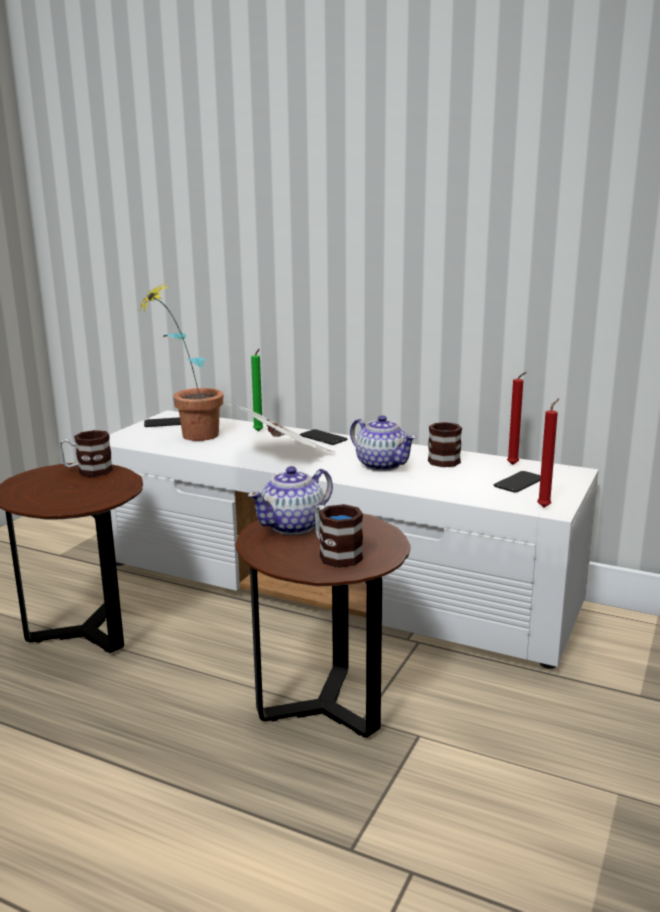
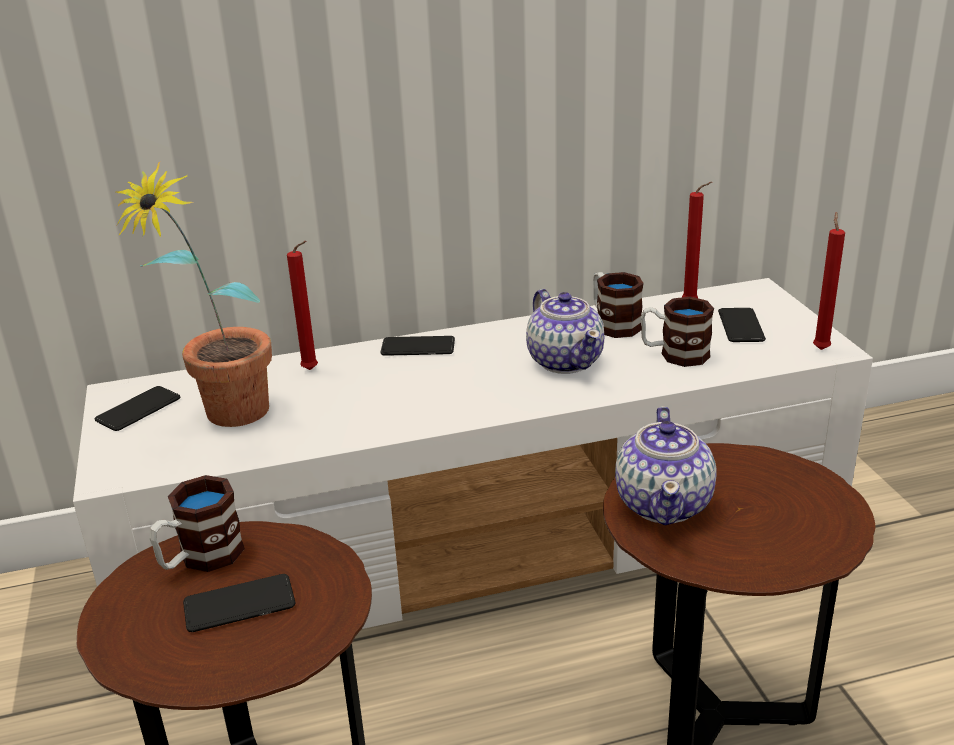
camera: 40 degrees left, 10 degrees up
(71, 488) = (239, 604): none -> phone
(259, 432) = (312, 370): green candle -> red candle
(282, 455) = (421, 397): newspaper -> none
(335, 554) = (785, 520): mug -> mug (674, 354)
(382, 465) = (565, 361): teapot -> teapot turned 60 degrees clockwise

